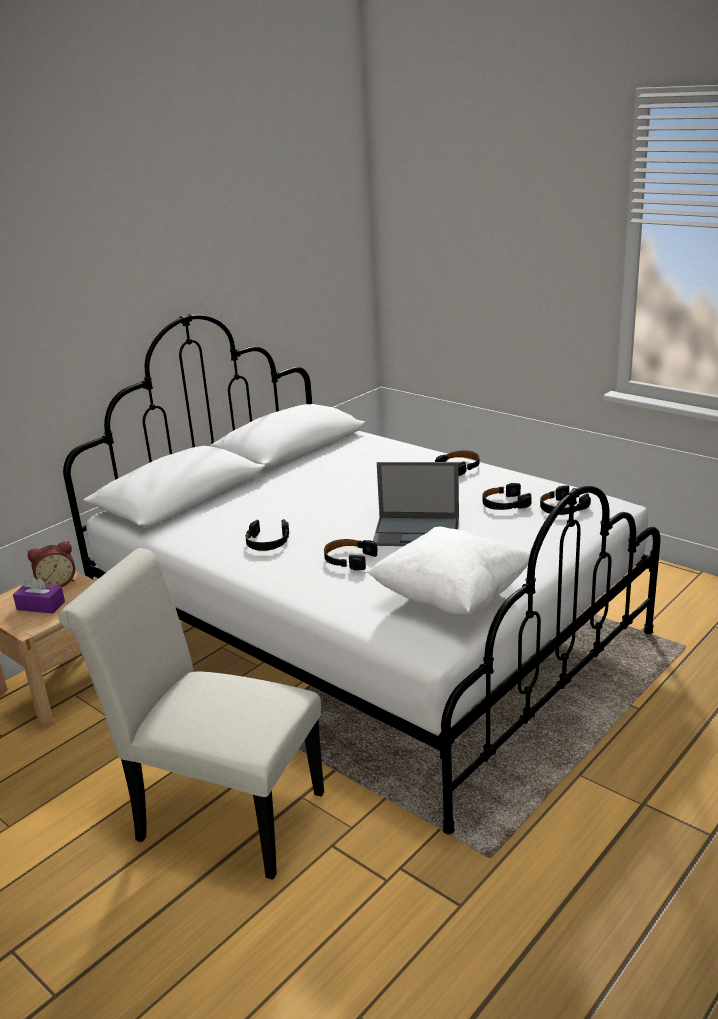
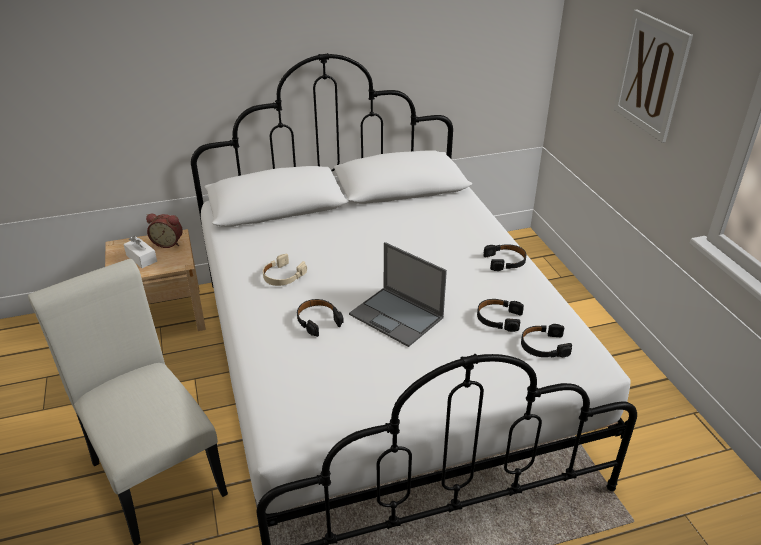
camera: 30 degrees right, 10 degrees up
(41, 606) = (141, 258): purple tissue box -> white tissue box
(267, 542) = (283, 276): black headphones -> beige headphones
(451, 597) = (348, 398): white pillow -> none
(508, 268) = (651, 75): none -> picture

